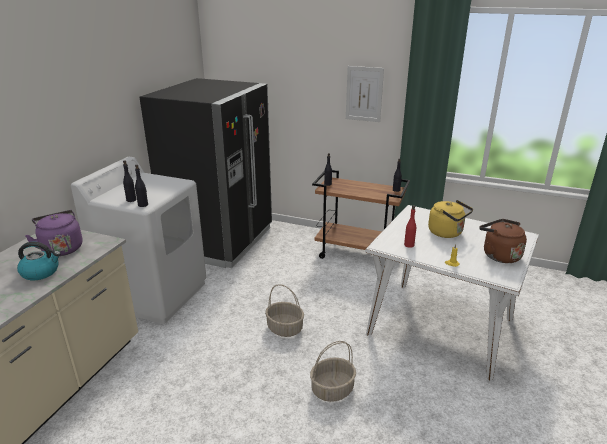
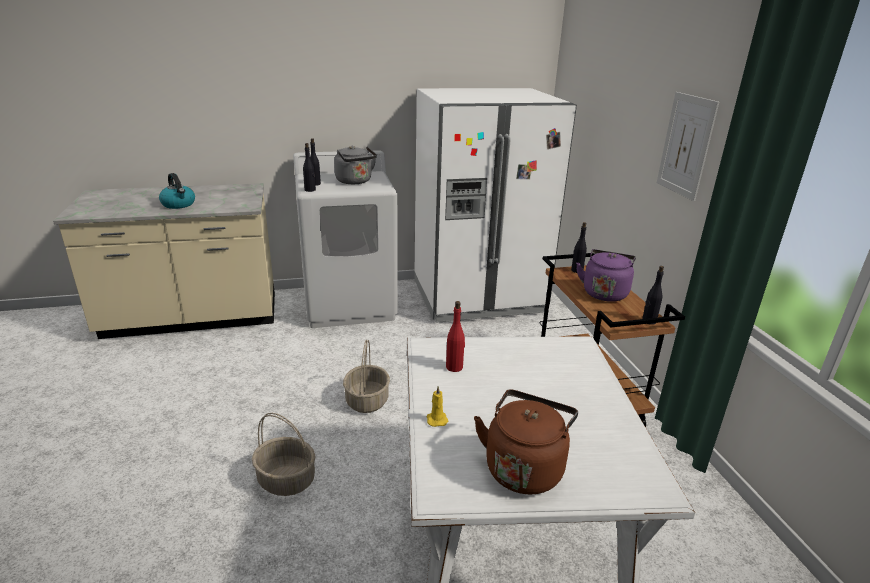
camera: 55 degrees right, 0 degrees up
(61, 248) = (223, 198): purple kettle -> purple kettle (604, 292)
(152, 186) = (355, 182): none -> grey kettle
(220, 241) = (478, 297): black fridge -> white fridge
(447, 233) = (539, 393): yellow kettle -> none

